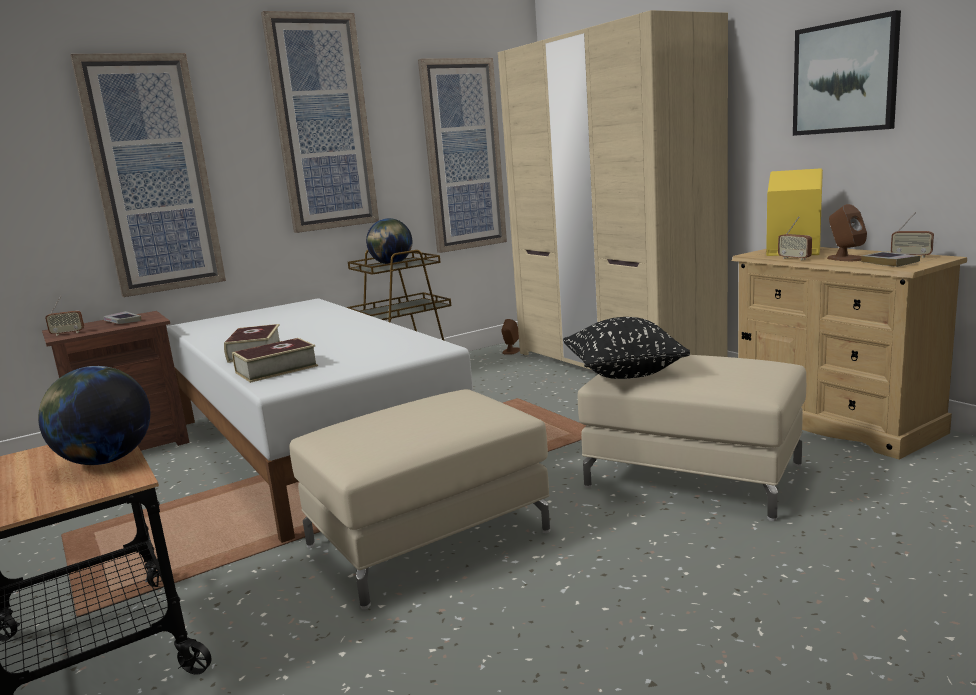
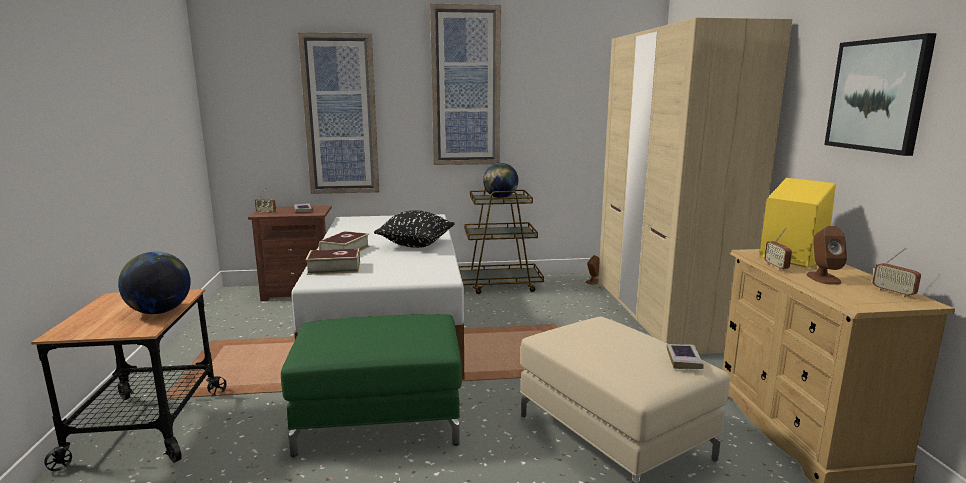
camera: 25 degrees right, 0 degrees up
(428, 537) = (380, 418): beige ottoman -> green ottoman
(463, 155) = (581, 119): picture -> none
(624, 373) = (564, 335): black pillow -> black pillow (416, 244)
(889, 263) = (855, 295): book -> book (684, 360)

